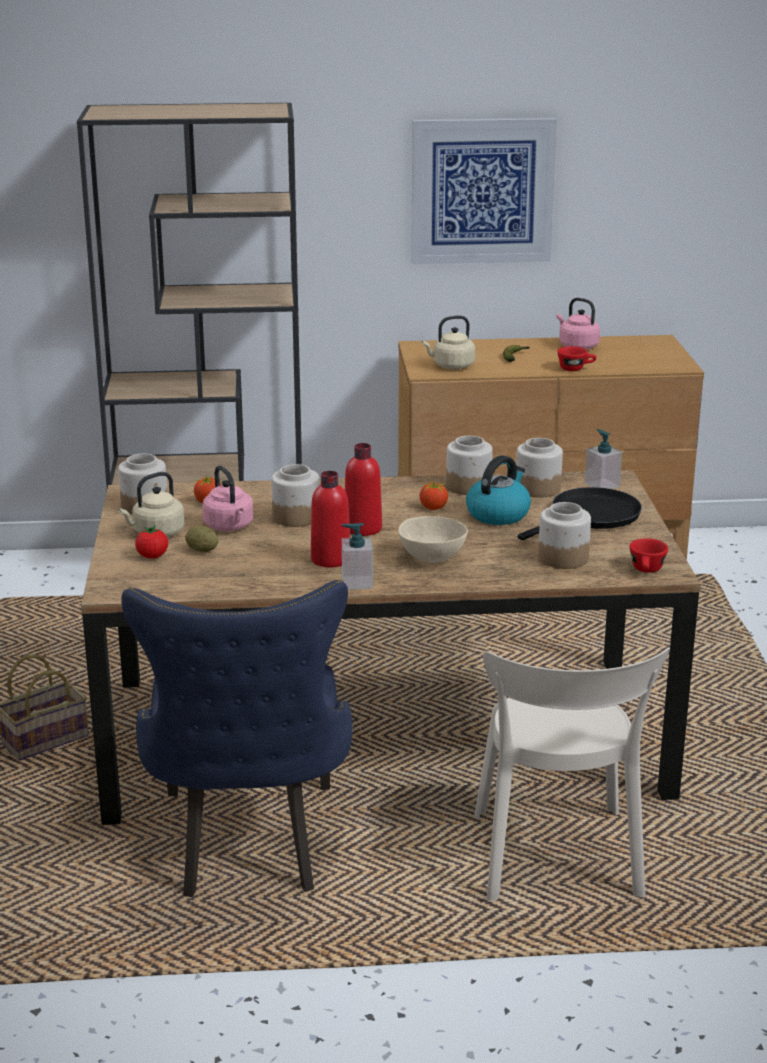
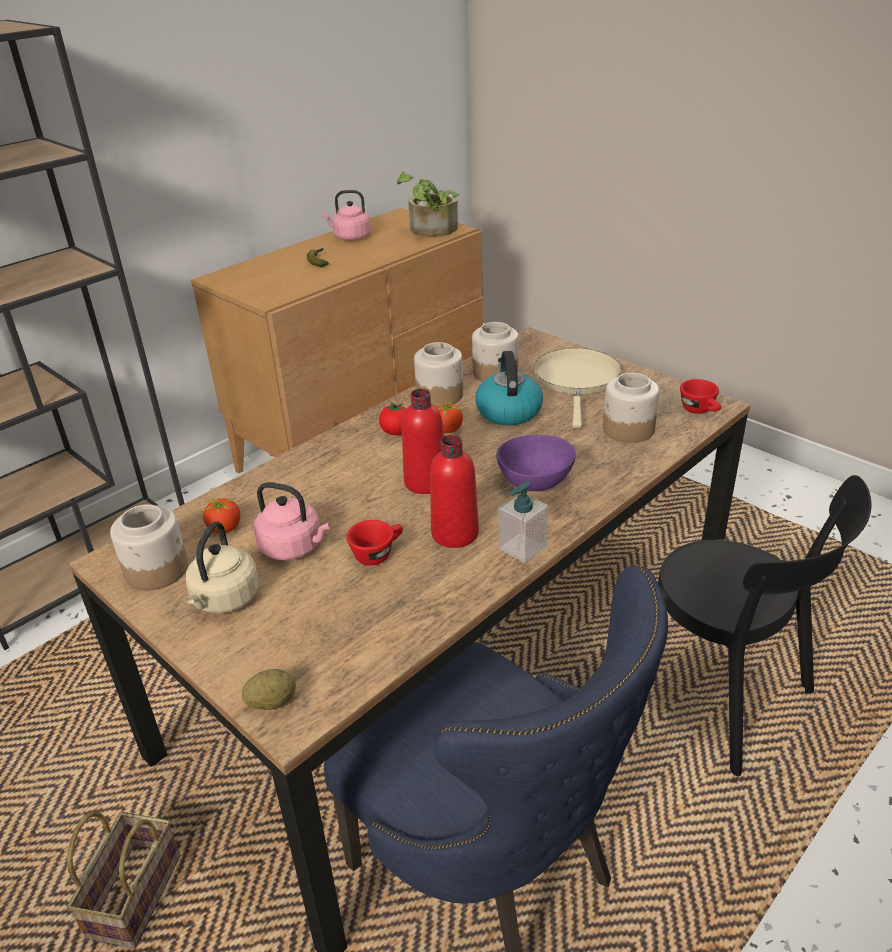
camera: 40 degrees left, 10 degrees up
(152, 556) = (267, 635): tomato -> tomato (396, 432)
(202, 550) = (311, 595): potato -> potato (271, 702)
(295, 517) = (343, 501): jar -> none
(432, 558) = (536, 483): beige bowl -> purple bowl
(451, 366) = (280, 287): beige kettle -> none
(482, 191) = (228, 101): picture -> none
(557, 861) = (723, 699): beige chair -> black chair
(576, 369) = (384, 255): red cup -> red cup (378, 553)
(591, 516) = (576, 381): black frying pan -> beige frying pan
(602, 485) = (533, 349): soap dispenser -> none
(655, 362) = (430, 231): none -> potted plant

